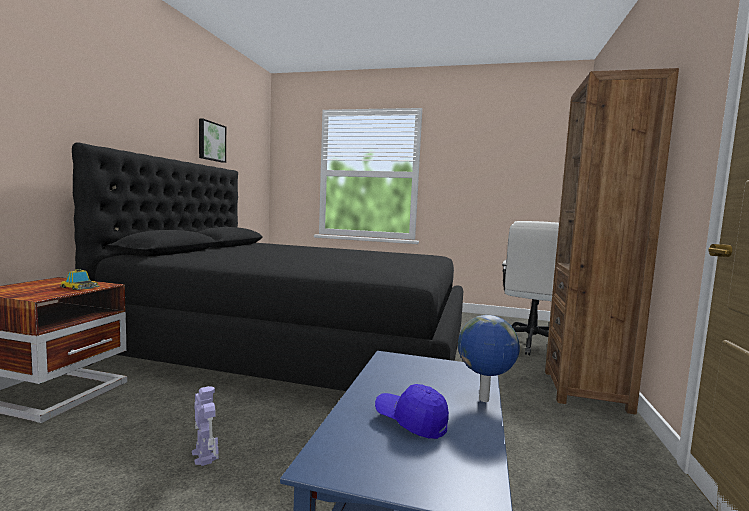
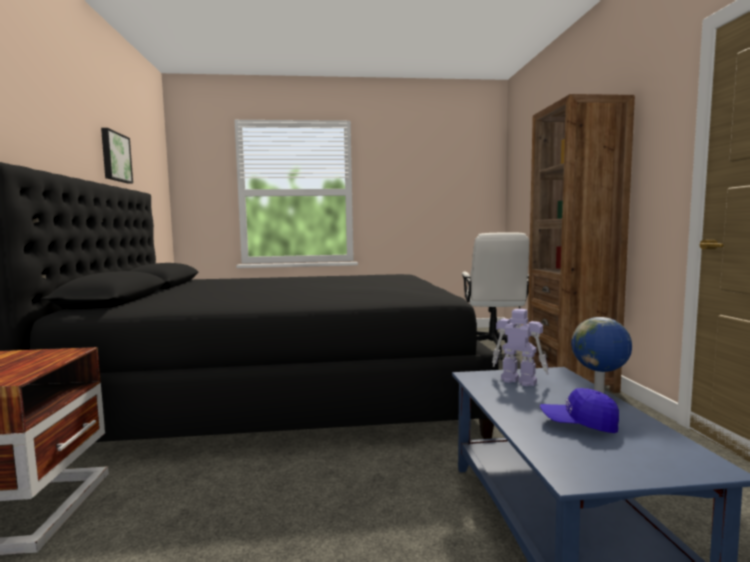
camera: 20 degrees left, 0 degrees up
(79, 287) = (43, 359): toy car -> none
(204, 455) = (298, 525): toy robot -> toy robot (517, 380)

